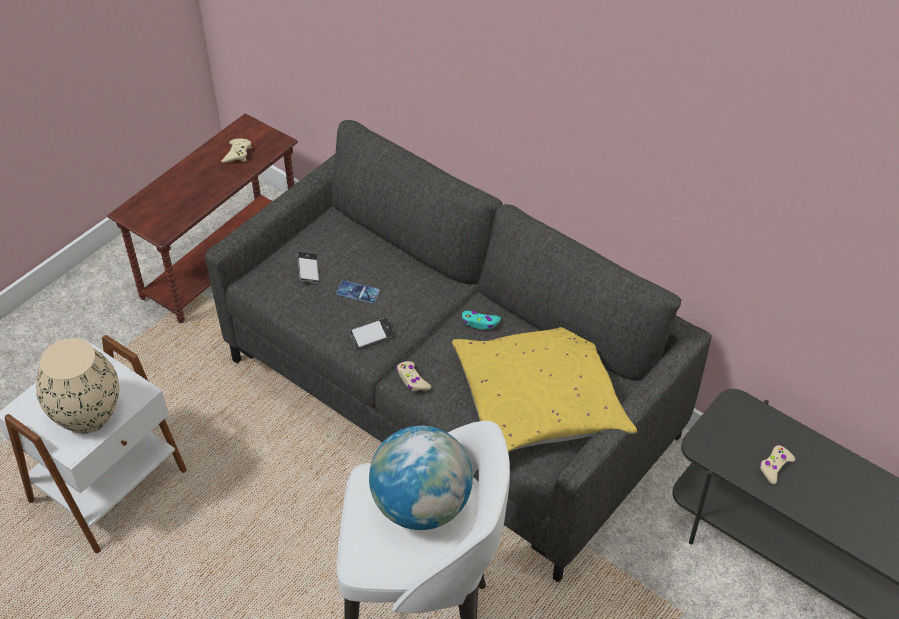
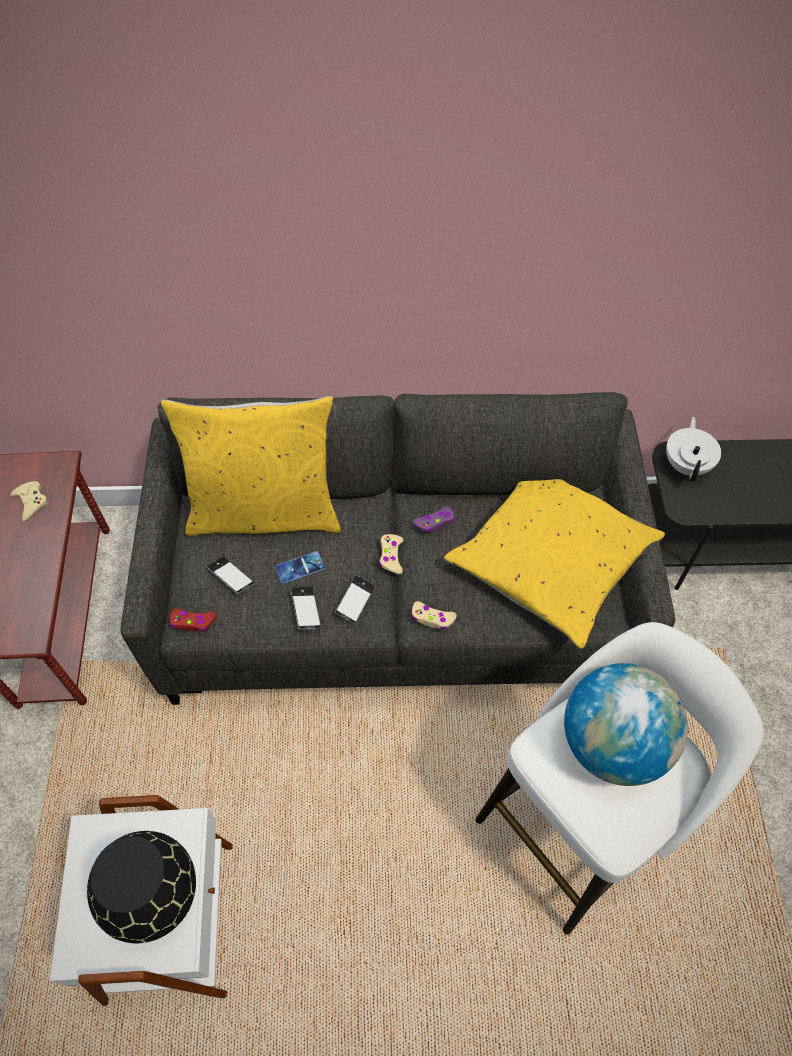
camera: 40 degrees left, 10 degrees up
(86, 415) = (154, 898): beige vase -> black vase
(258, 281) = (193, 622): none -> red game controller
(334, 320) = (306, 610): none -> phone
(371, 244) = (265, 511): none -> yellow pillow
(480, 323) = (434, 522): turquoise game controller -> purple game controller
(741, 417) = (686, 465): none -> white teapot
(774, 467) = (747, 489): beige game controller -> beige game controller (391, 556)

